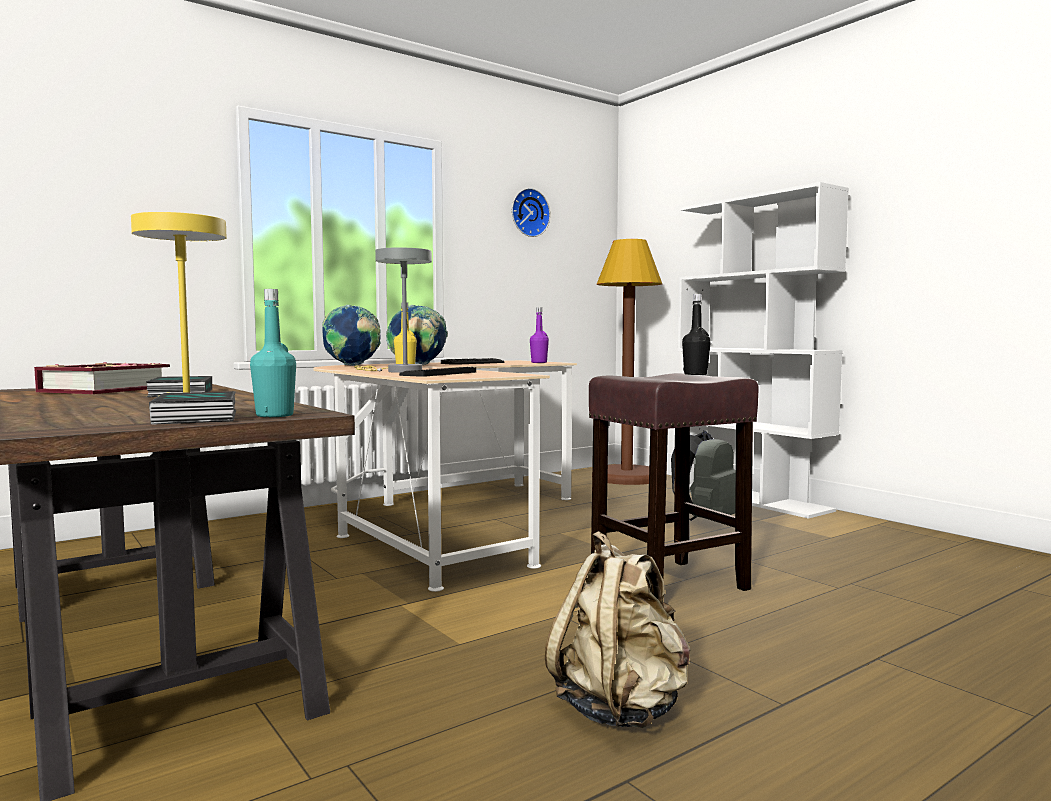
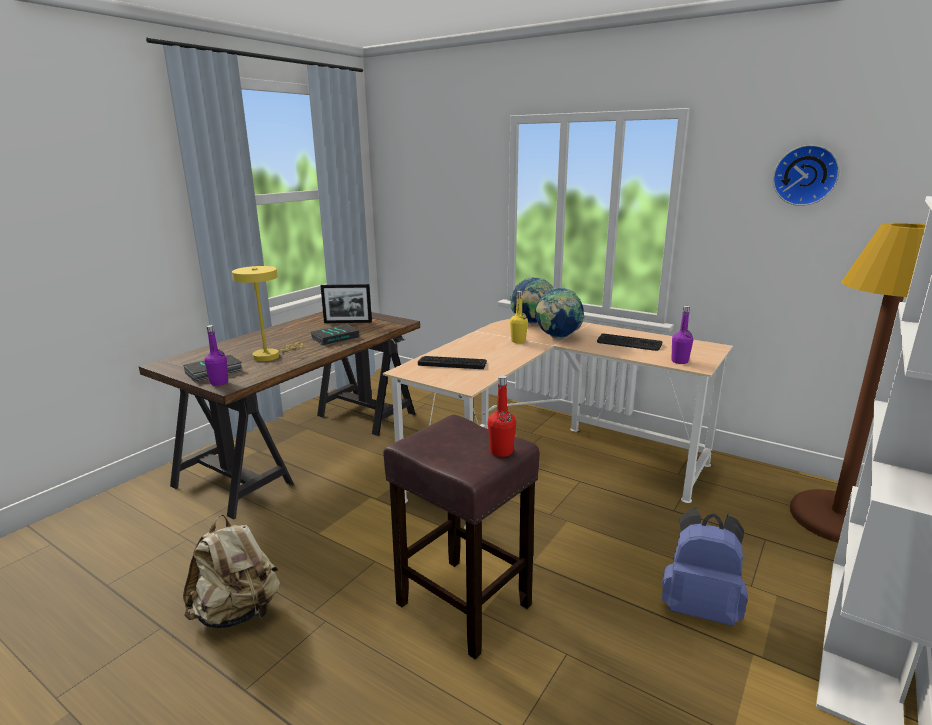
camera: 70 degrees right, 15 degrees up
(105, 390) = (348, 322): book -> picture frame
(274, 415) = (219, 382): turquoise bottle -> purple bottle
(399, 371) = (471, 348): grey table lamp -> none
(695, 374) = (501, 451): black bottle -> red bottle
(707, 521) = (699, 607): grey backpack -> blue backpack

